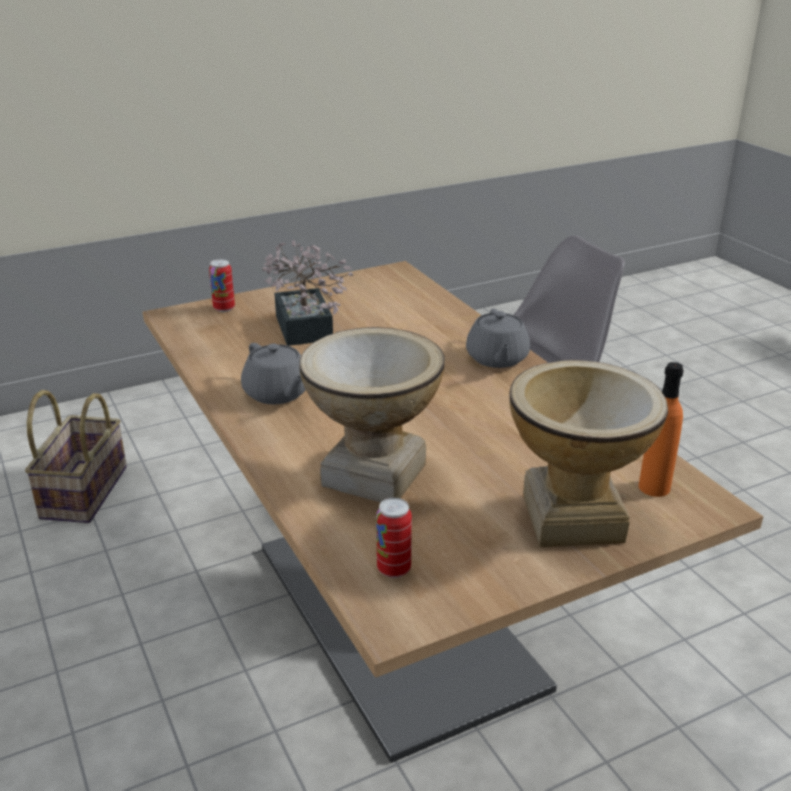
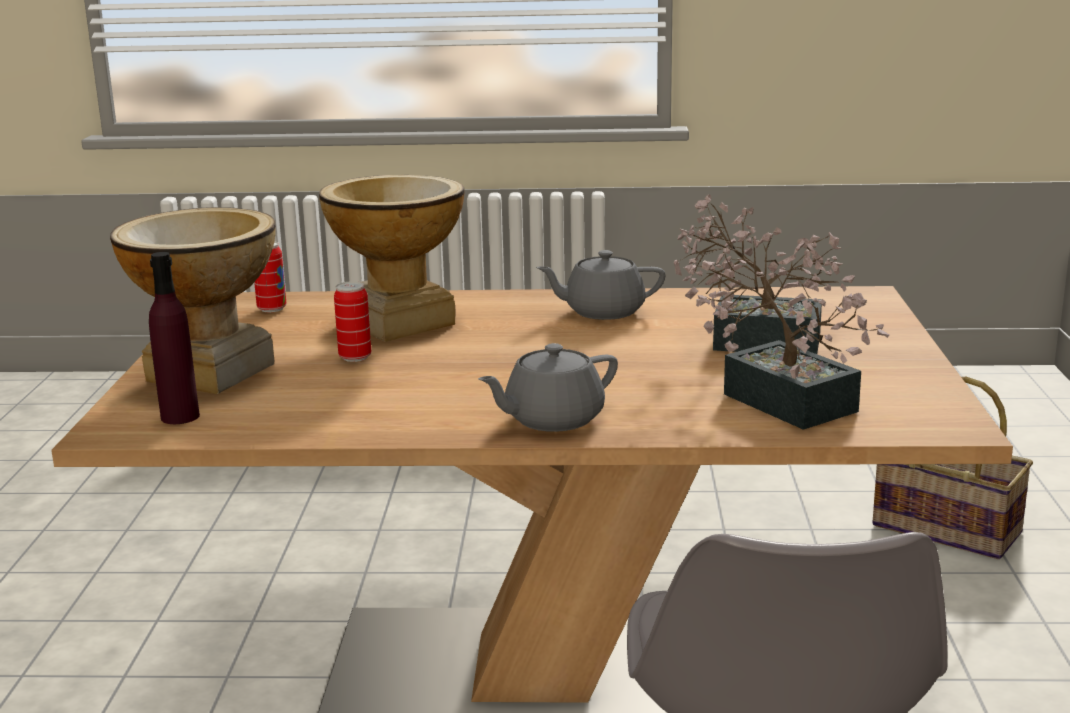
camera: 120 degrees right, 10 degrees down
(224, 308) = (868, 316): can -> can (355, 357)
(397, 310) = (779, 397): none -> potted plant
(497, 359) = (552, 419): grey teapot -> grey teapot turned 60 degrees counterclockwise
(654, 487) = (180, 417): orange bottle -> purple bottle

